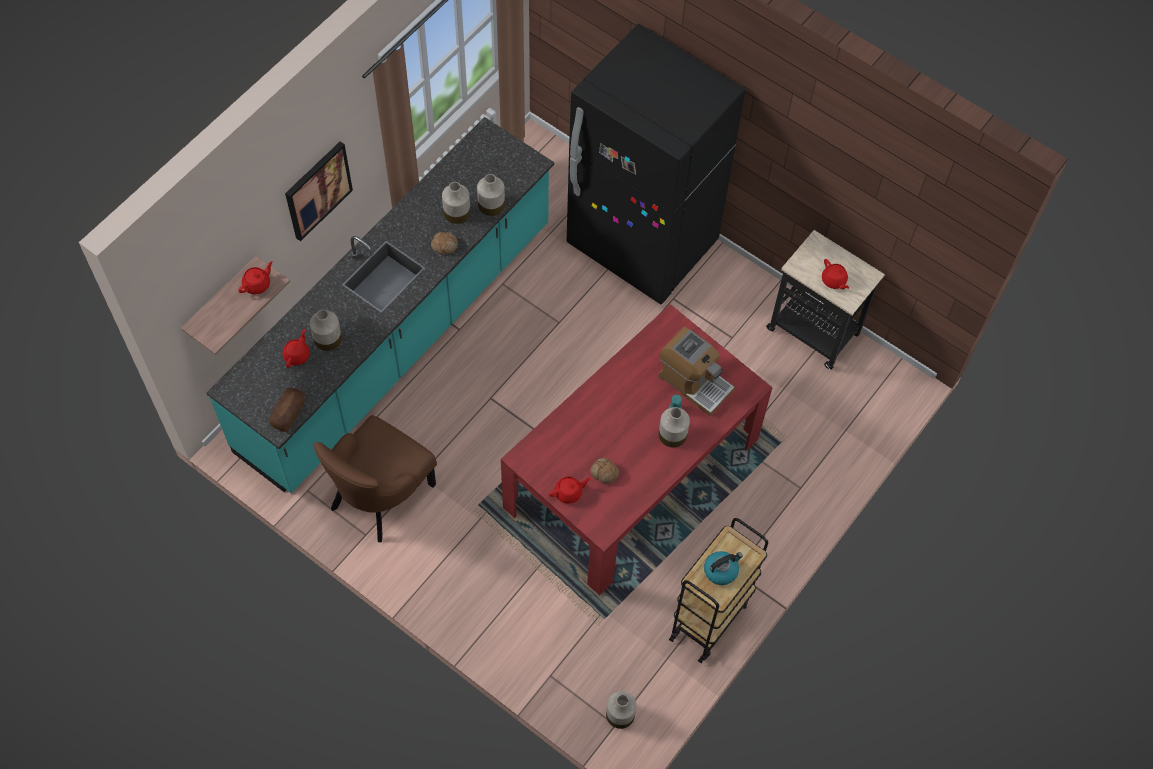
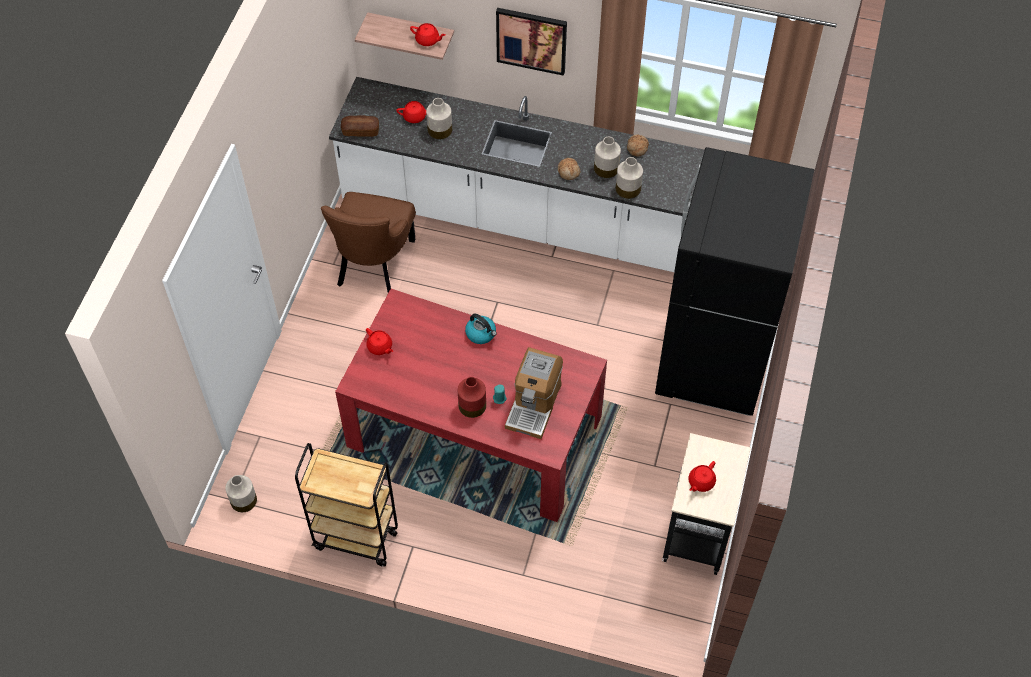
camera: 70 degrees right, 5 degrees down
(382, 493) = (374, 261): brown chair -> brown chair turned 90 degrees counterclockwise
(397, 338) = (521, 218): turquoise counter -> white counter
(604, 473) = (410, 366): bread -> bread (636, 148)
(673, 434) = (472, 405): beige vase -> red vase
(721, 570) = (340, 476): kettle -> kettle (481, 334)

